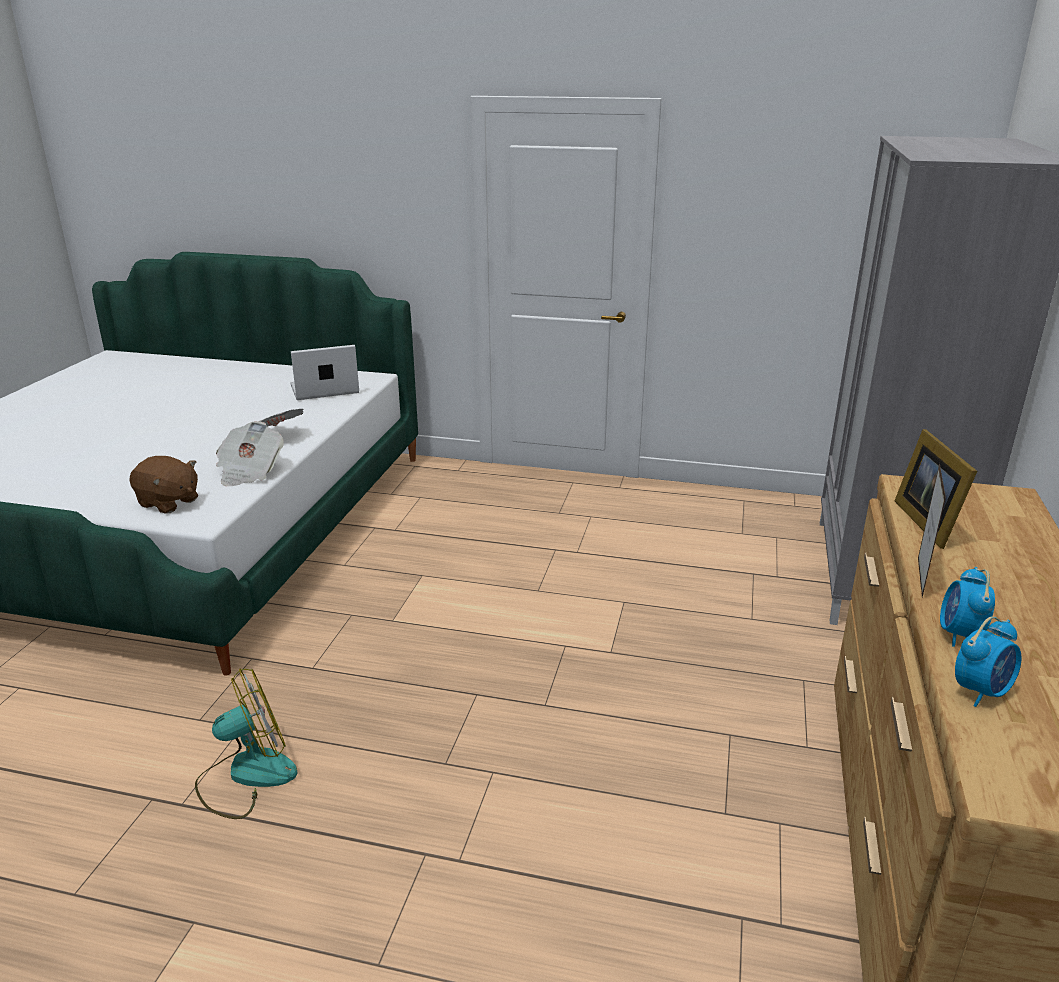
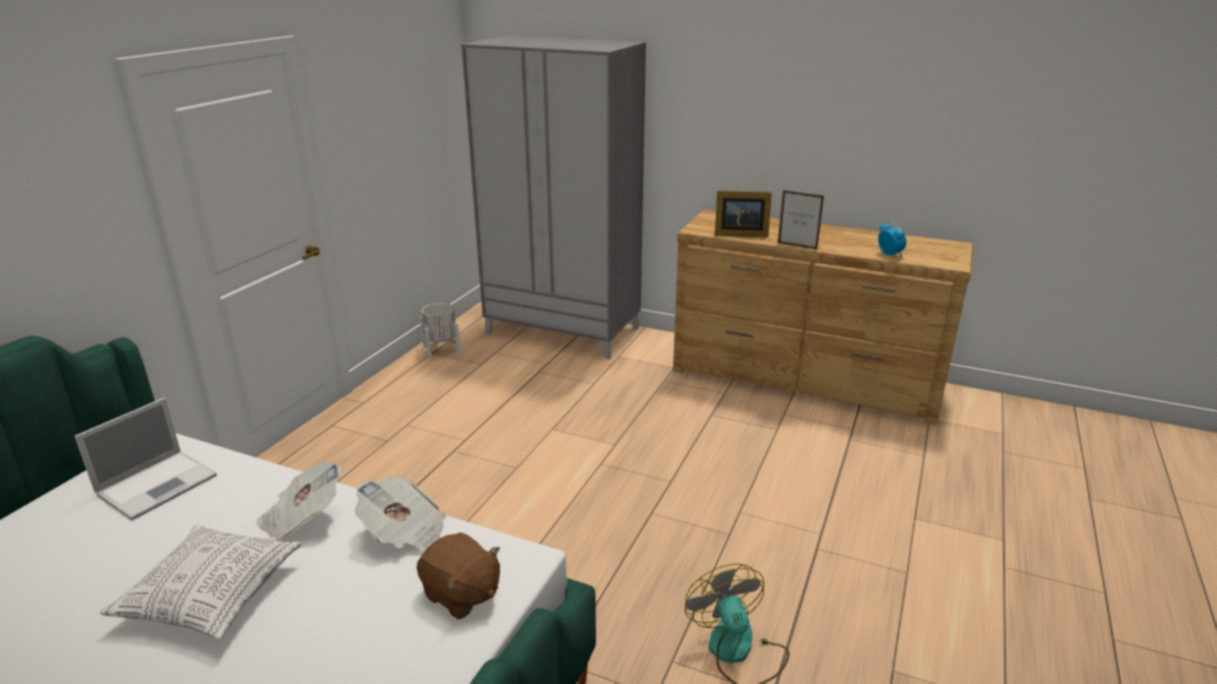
camera: 80 degrees left, 0 degrees up
(168, 502) = (461, 595): brown plush toy -> brown plush toy turned 90 degrees clockwise
(198, 429) = (212, 595): none -> pillow
(323, 389) = (159, 484): laptop -> laptop turned 135 degrees counterclockwise
(754, 505) = (442, 351): none -> white planter
(959, 635) = (847, 249): alarm clock -> none

